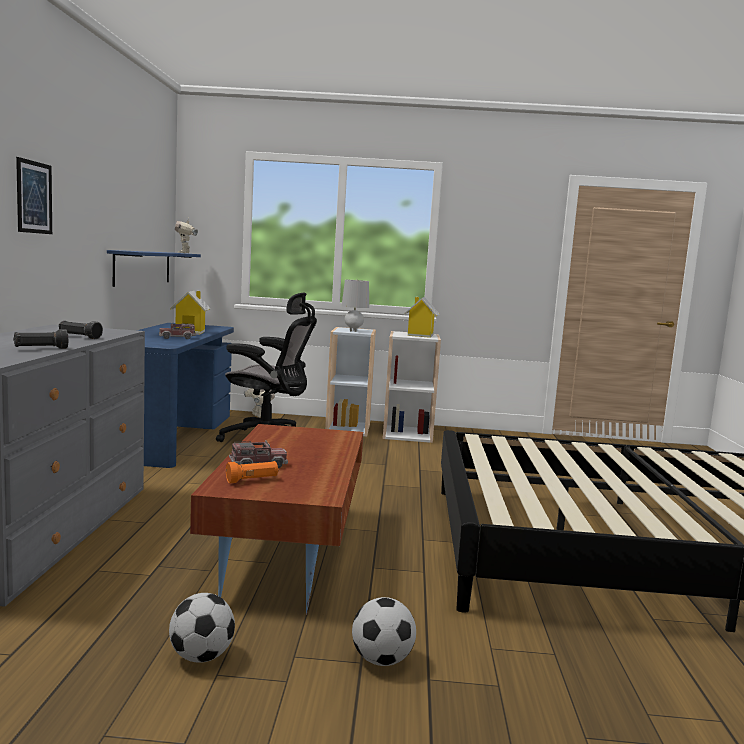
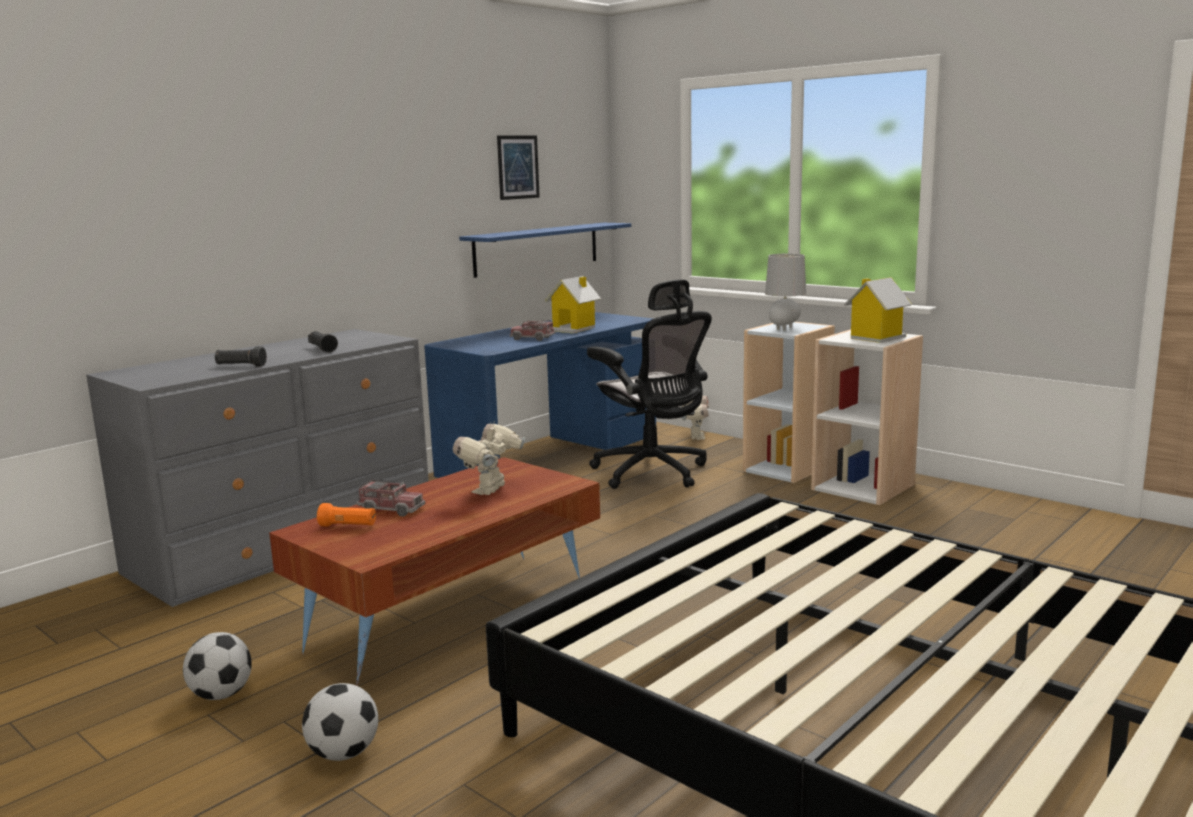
camera: 40 degrees right, 5 degrees up
(34, 197) = (323, 197): picture -> picture (518, 167)
(185, 253) = (608, 223): toy robot -> toy robot (491, 490)

